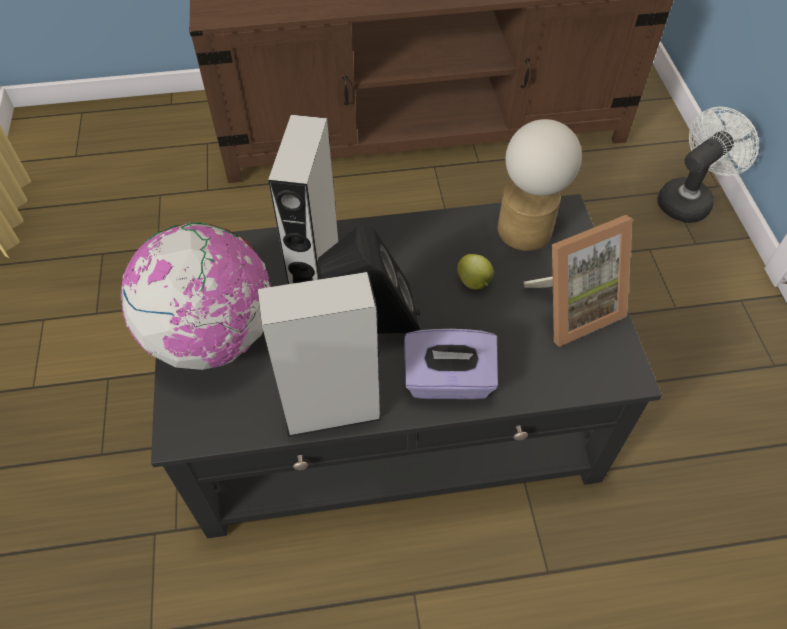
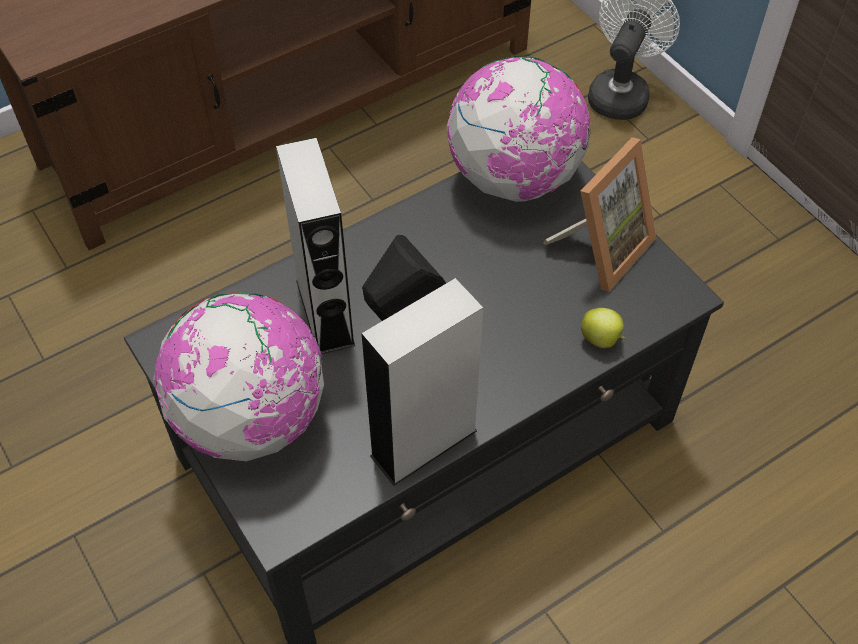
camera: 25 degrees left, 0 degrees up
(448, 381) = (521, 367): purple tissue box -> none
(474, 283) = (493, 258): apple -> apple (601, 339)
(528, 224) = (514, 178): table lamp -> globe

